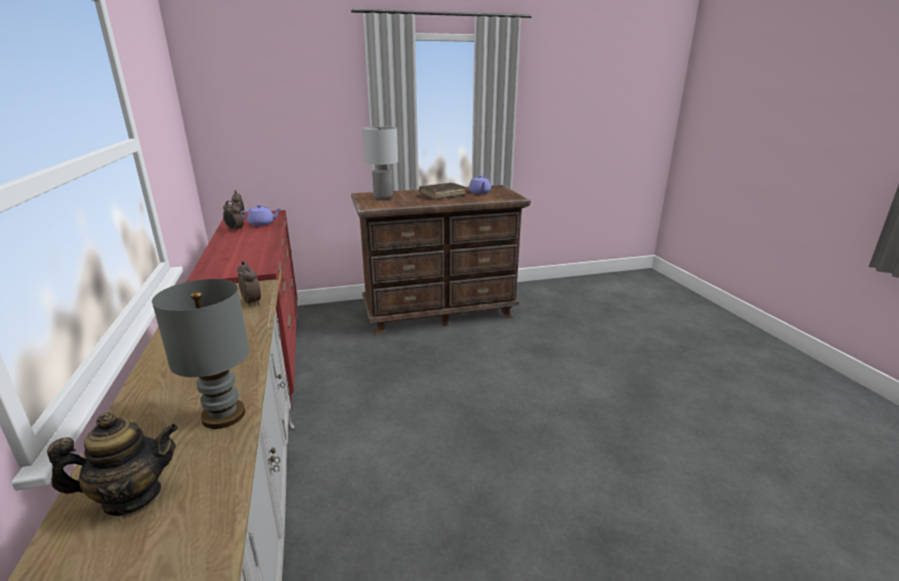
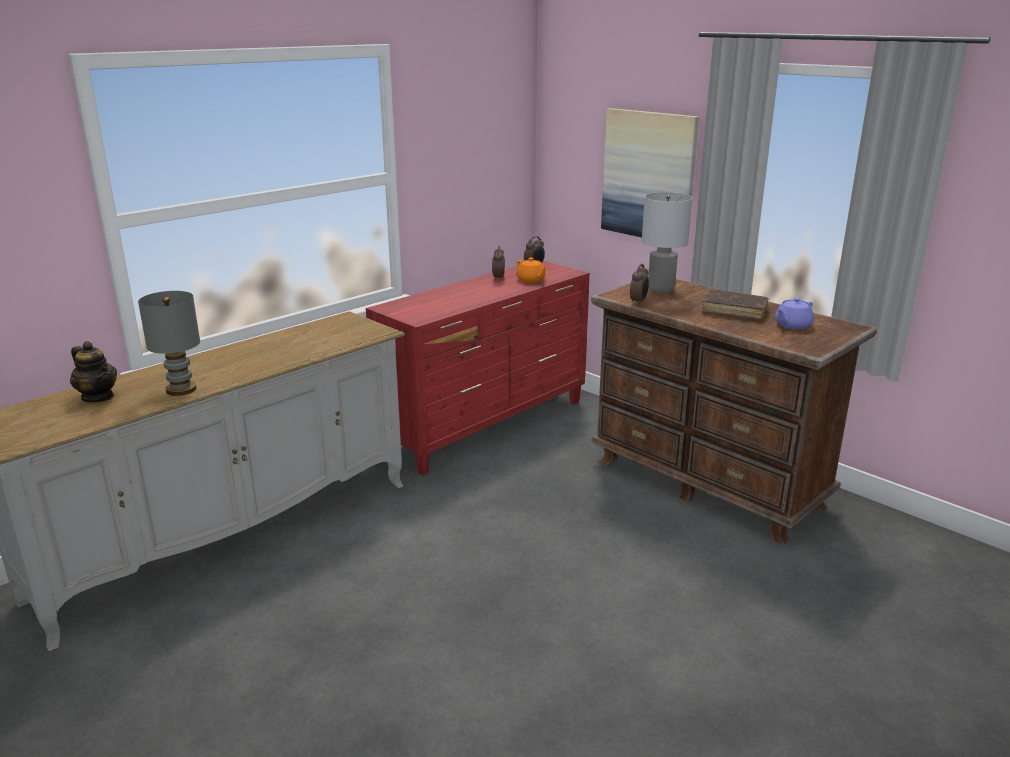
camera: 60 degrees right, 0 degrees up
(252, 302) = (345, 340): alarm clock -> alarm clock (638, 302)
(262, 223) = (531, 280): purple teapot -> orange teapot
(314, 124) = (648, 175): none -> picture

